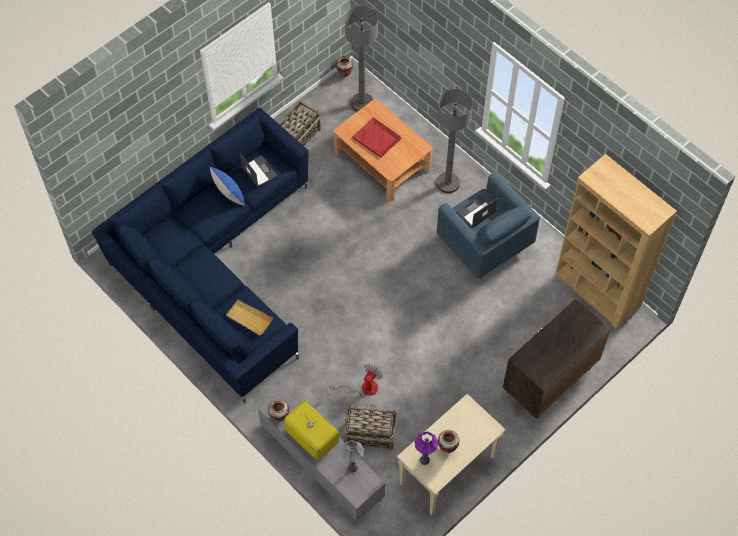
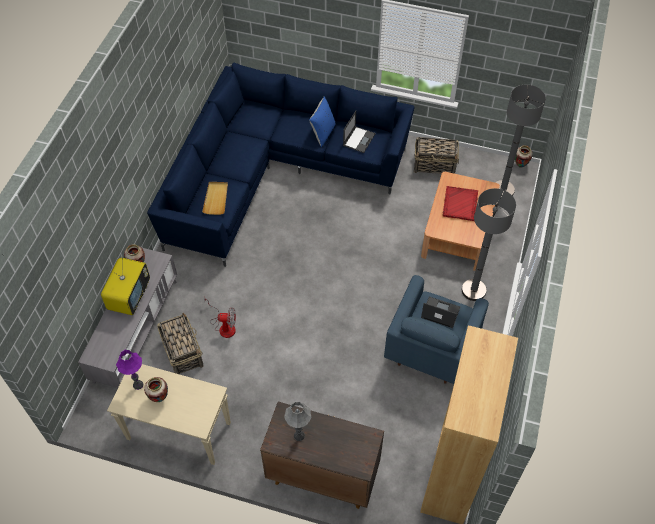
camera: 60 degrees right, 5 degrees down
(352, 468) = (116, 340): grey table lamp -> grey table lamp (299, 436)

